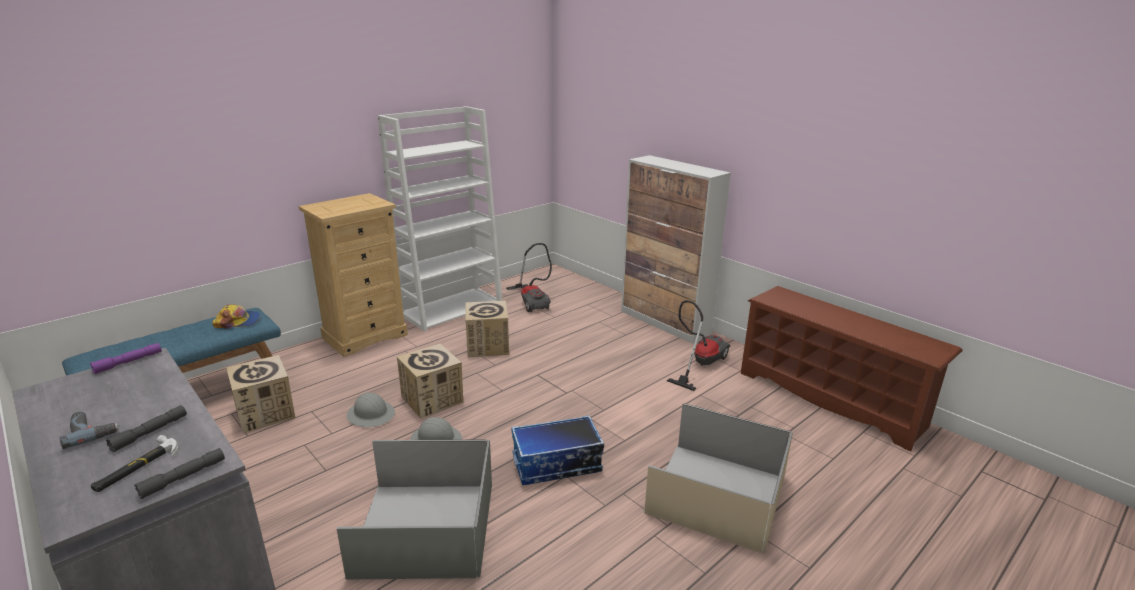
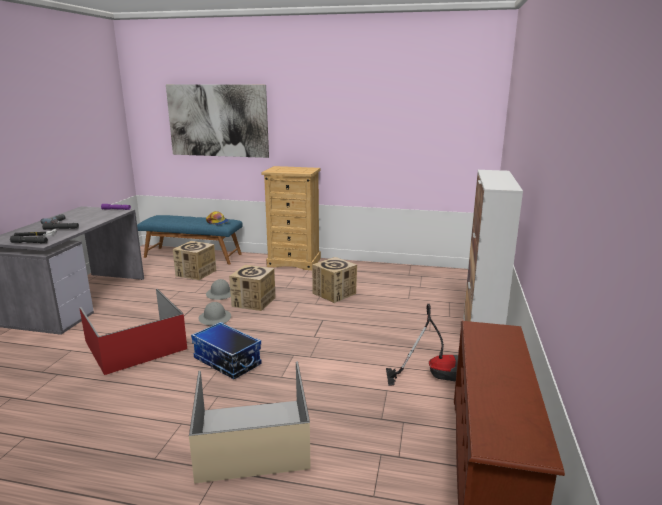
camera: 55 degrees right, 5 degrees down
(181, 148) = (218, 120): none -> picture
(425, 526) = (137, 344): grey storage box -> red storage box
(452, 309) = (361, 268): white bookcase -> none
(532, 301) = (417, 284): vacuum cleaner -> none

